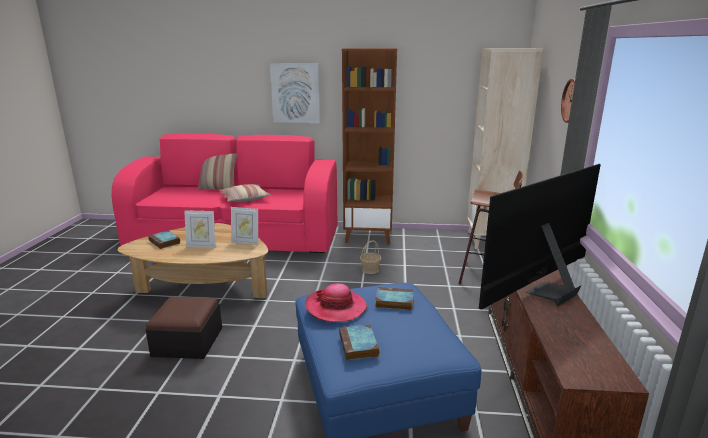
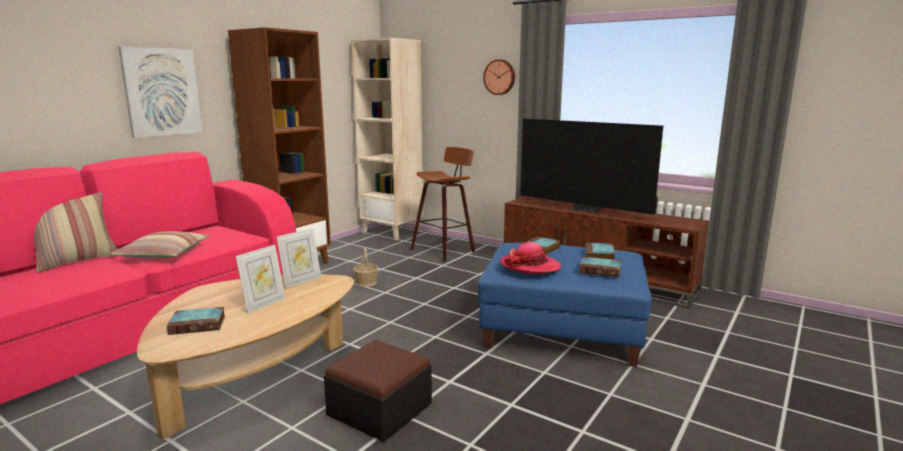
camera: 60 degrees left, 5 degrees down
(408, 336) = (599, 255): none -> book
(544, 291) = (586, 209): television -> television turned 45 degrees counterclockwise

